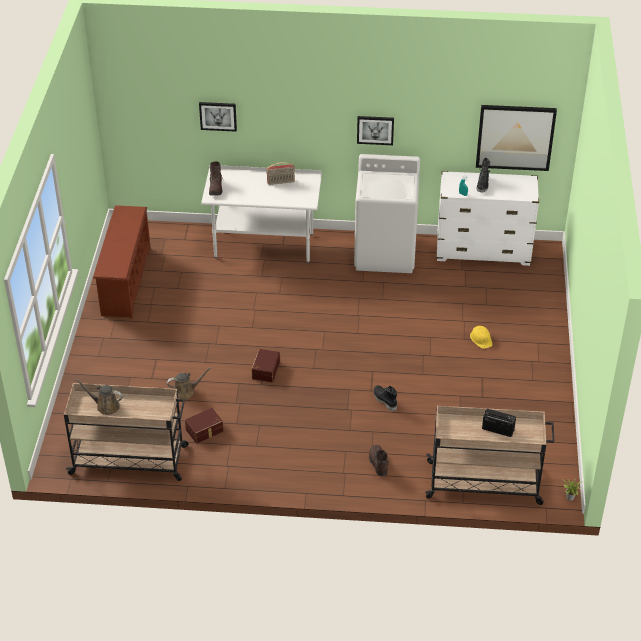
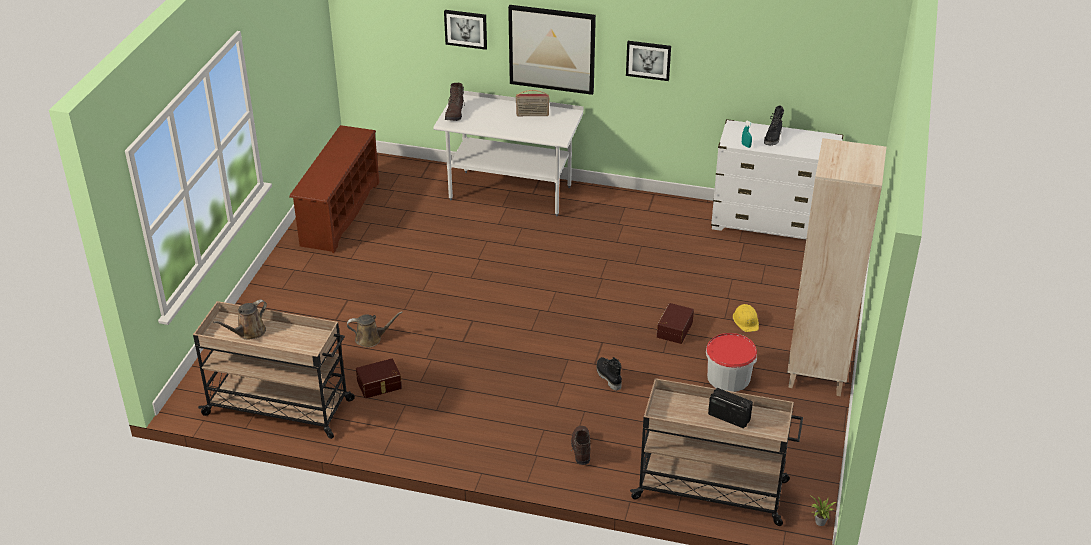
camera: 10 degrees right, 5 degrees down
(105, 406) = (249, 332): brown watering can -> brown watering can turned 75 degrees counterclockwise
(265, 370) = (472, 326): brown storage box -> brown storage box (673, 329)
(385, 253) = (652, 215): white washing machine -> none
(478, 389) = (728, 377): none -> bucket
(515, 137) = (817, 82): picture -> picture (552, 49)
(545, 376) = (818, 372): none -> beige bookcase

